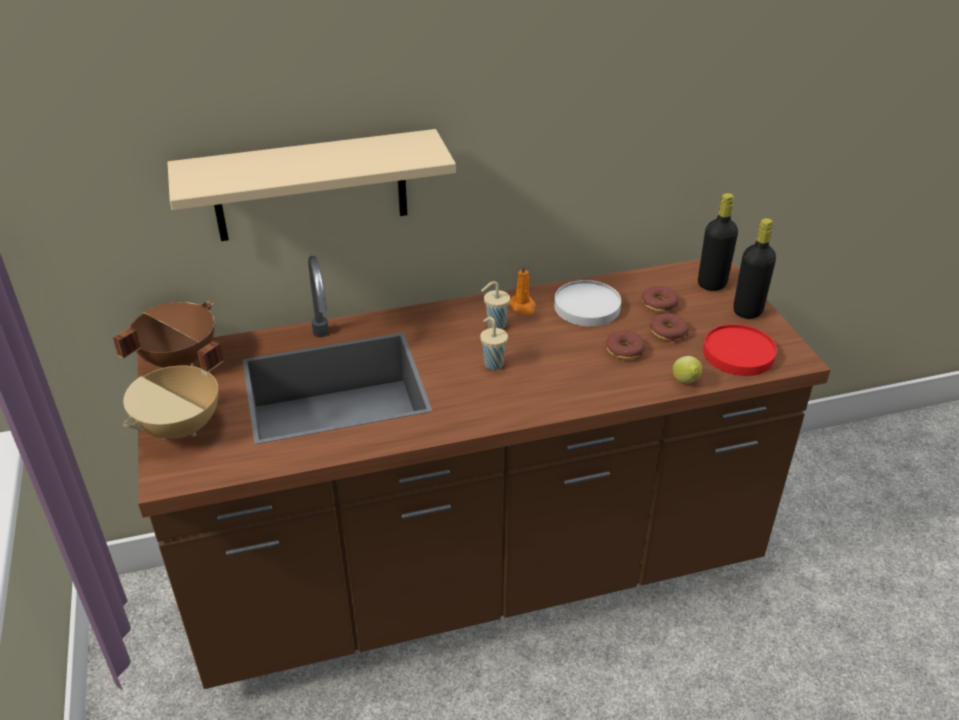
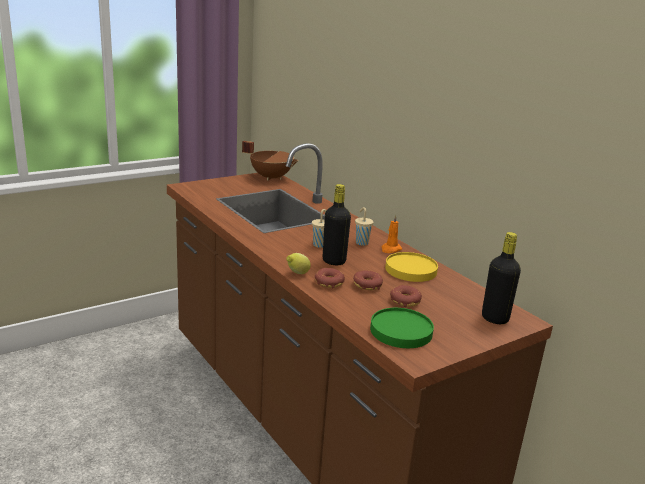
camera: 70 degrees right, 15 degrees down
(182, 428) = (220, 184): beige cooking pot -> none
(310, 186) = (343, 115): beige shelf -> none
(586, 307) = (410, 270): white plate -> yellow plate
(658, 304) = (440, 296): donut -> donut (329, 282)
(686, 382) = (345, 309): lemon -> lemon (297, 273)
(738, 353) = (401, 331): red plate -> green plate
(747, 311) = (469, 335): black bottle -> black bottle (334, 261)

